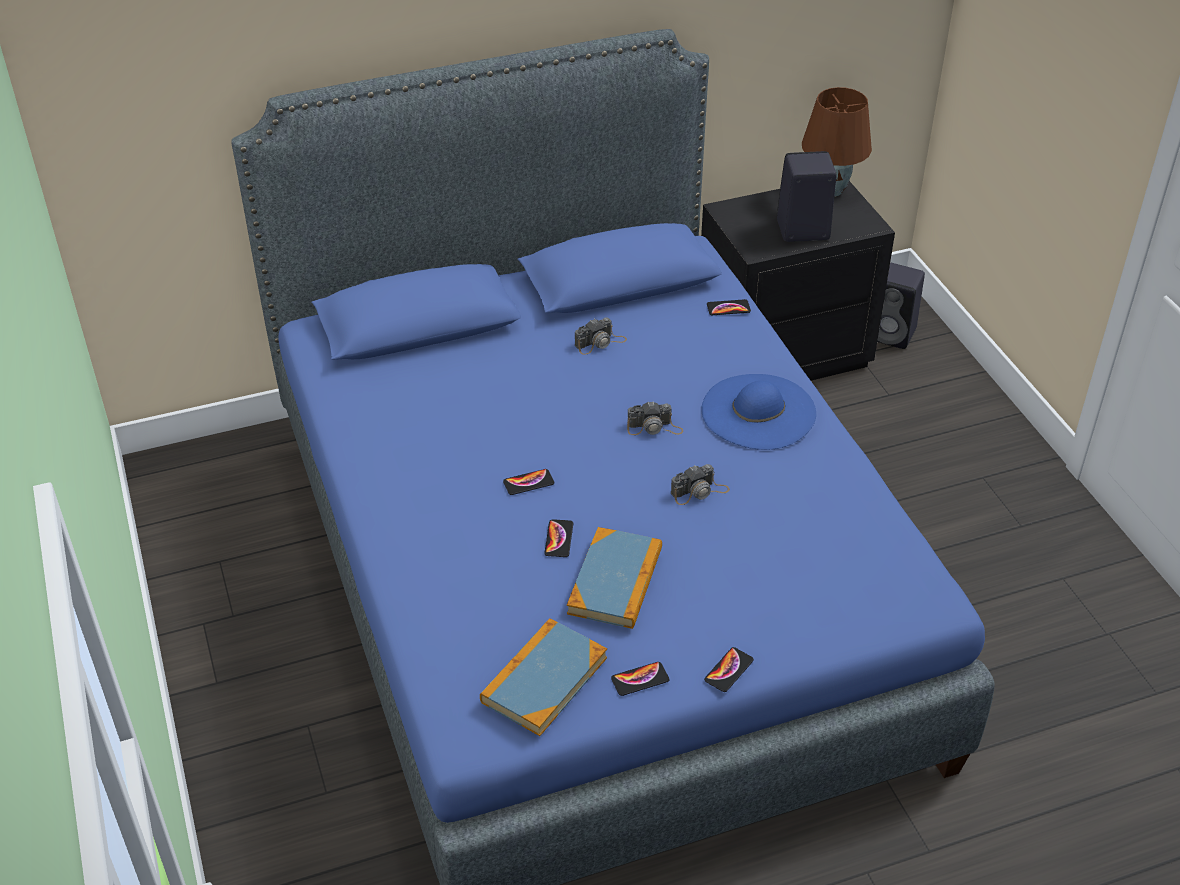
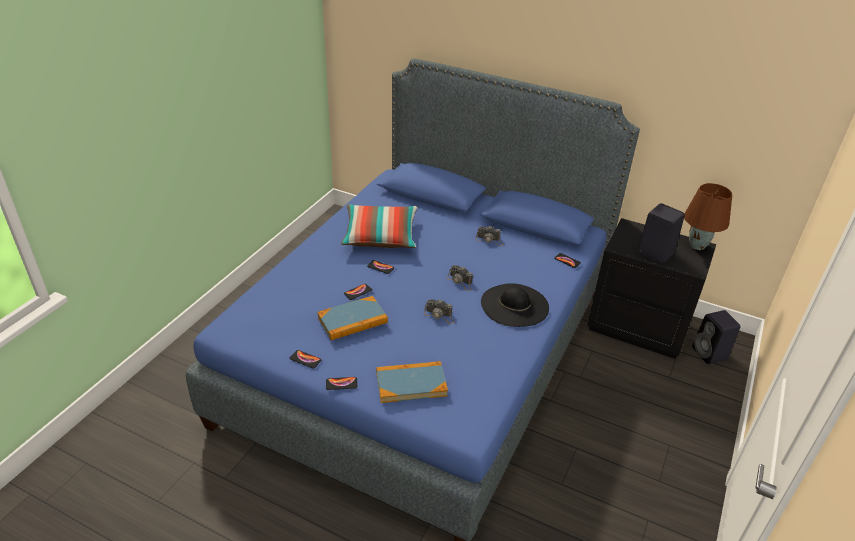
camera: 45 degrees right, 5 degrees down
(453, 438) = (380, 236): none -> pillow
(544, 679) = (273, 332): book -> book (411, 384)
(758, 411) = (514, 305): blue hat -> black hat

